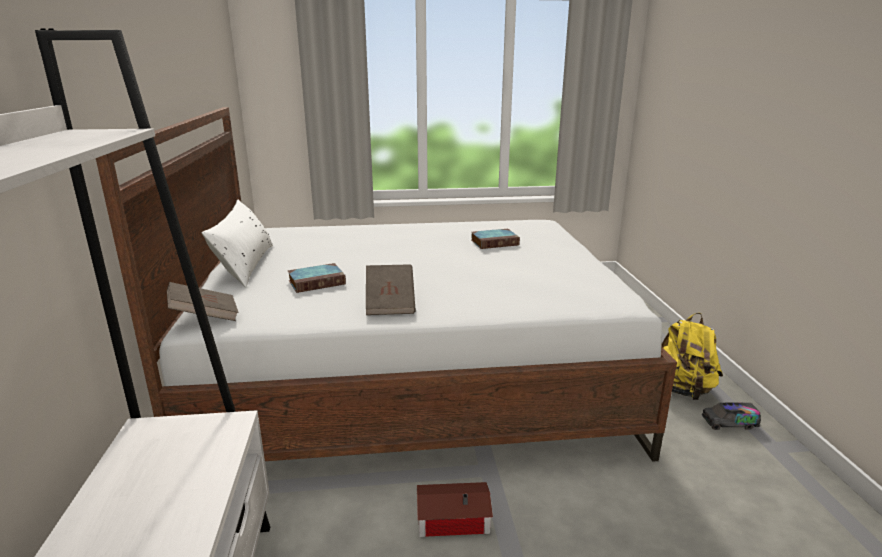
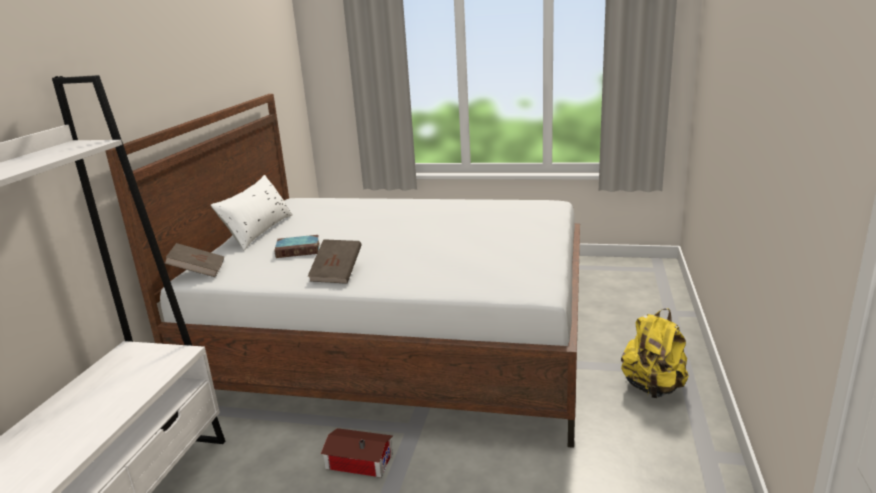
camera: 20 degrees right, 0 degrees up
(495, 242) = (481, 222): book -> none
(729, 423) = (677, 426): toy truck -> none

